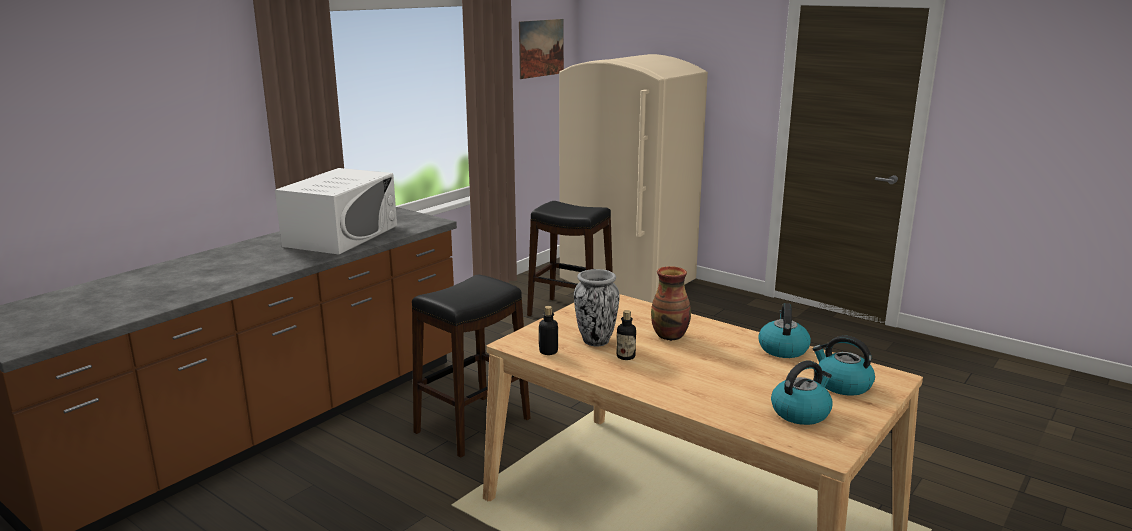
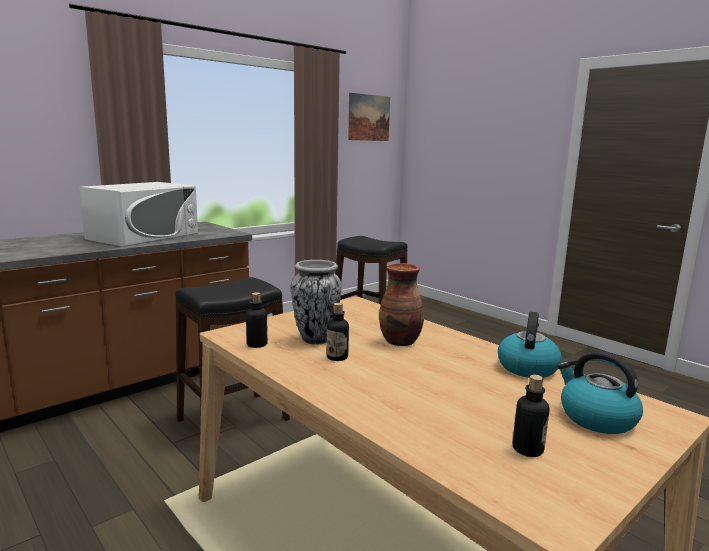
camera: 10 degrees right, 5 degrees down
(627, 281) = (427, 313): beige fridge -> none
(800, 412) = (527, 449): kettle -> bottle

